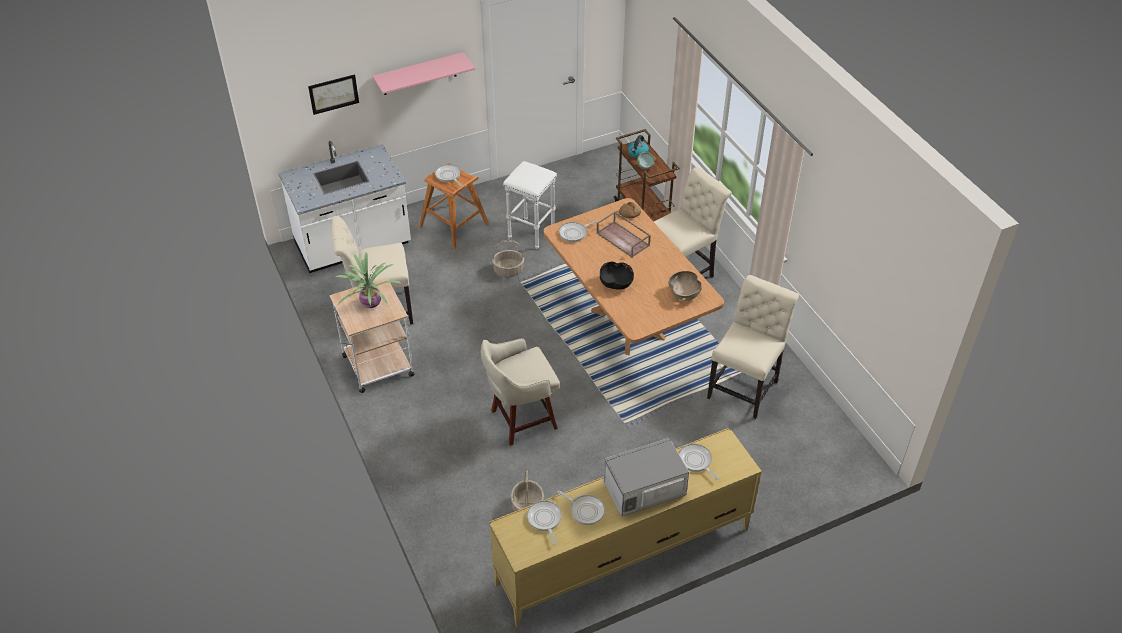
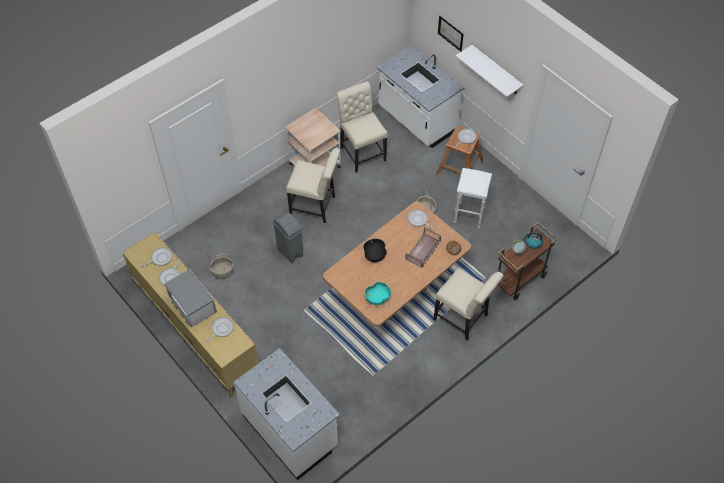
camera: 75 degrees right, 10 degrees up
(370, 304) = (314, 129): potted plant -> none
(419, 74) = (496, 71): pink shelf -> white shelf
(520, 420) = (290, 251): beige stool -> grey trash can
(684, 293) = (377, 298): brown bowl -> turquoise bowl
(745, 387) = (358, 379): beige chair -> beige chair (315, 207)
(809, 470) = (290, 430): none -> white counter

